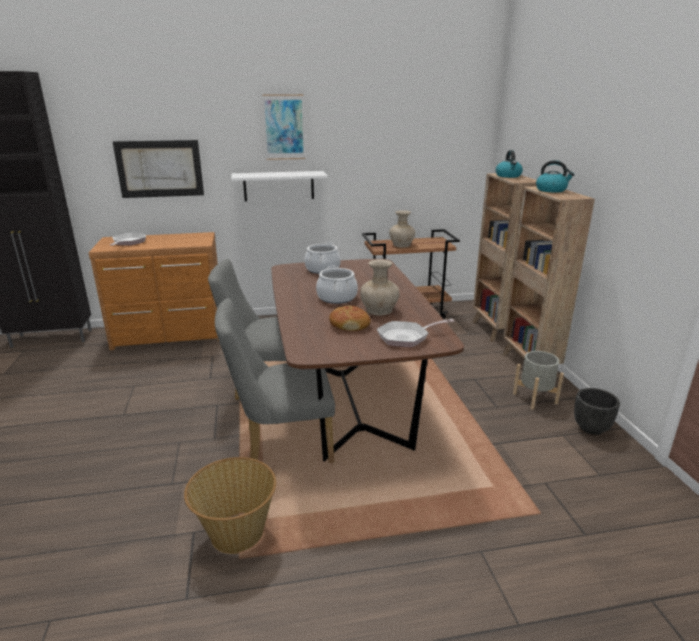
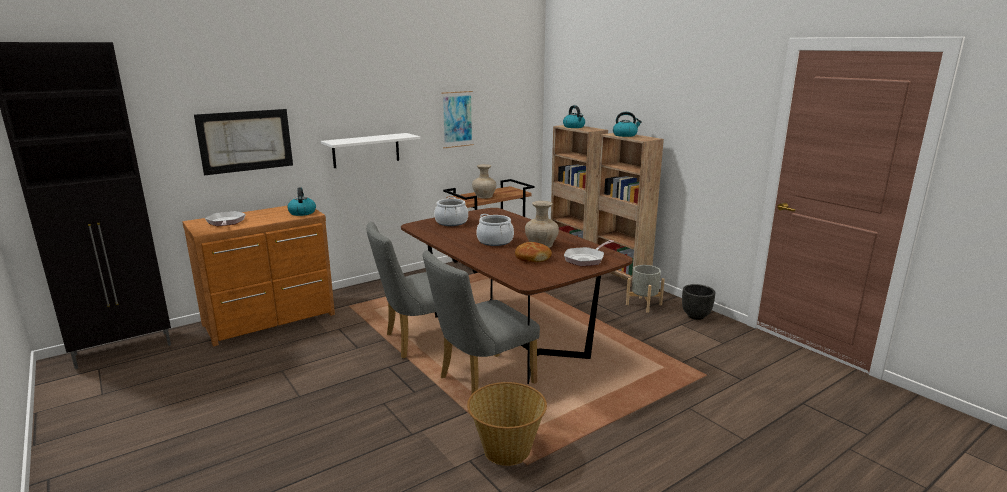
camera: 25 degrees left, 5 degrees down
(196, 241) = (302, 212): none -> kettle
(284, 127) = (370, 93): picture -> picture (457, 119)

